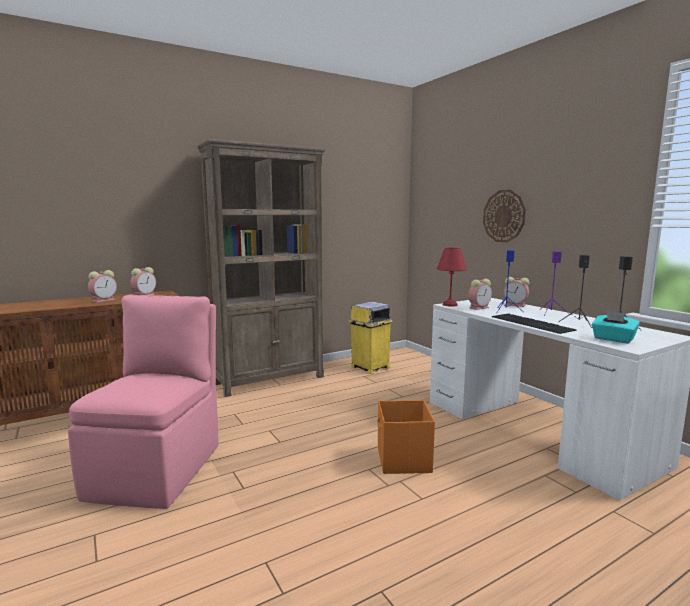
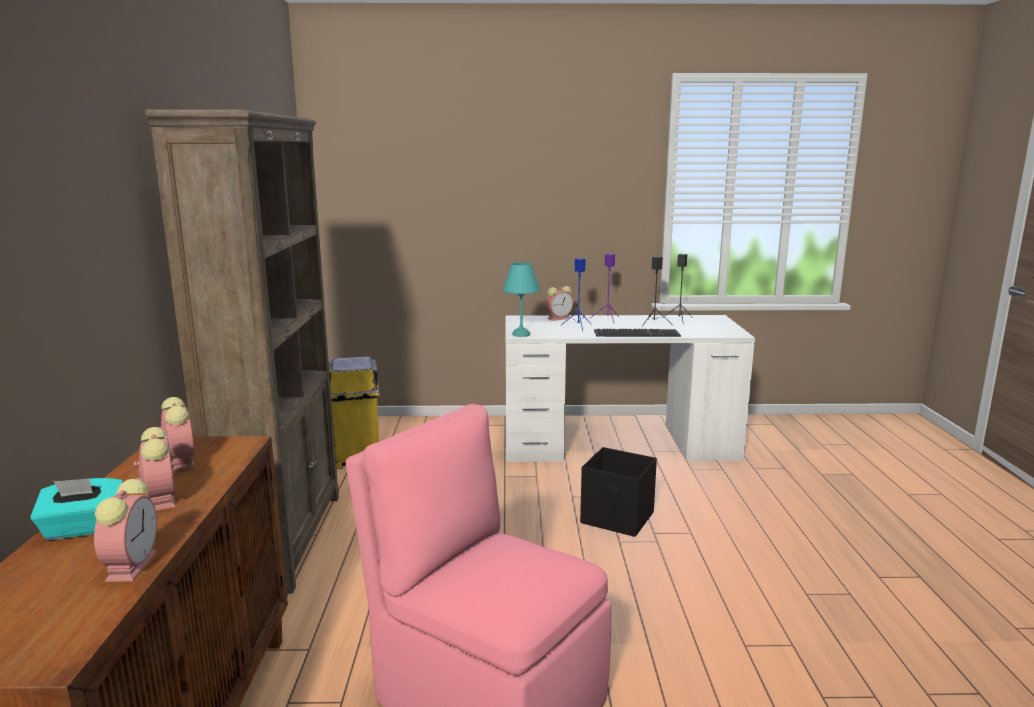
camera: 60 degrees left, 5 degrees up
(403, 460) = (618, 518): orange storage box -> black storage box
(450, 305) = (521, 334): red table lamp -> turquoise table lamp
(479, 308) = (551, 330): alarm clock -> alarm clock (132, 565)
(504, 216) = (495, 213): wall clock -> none
(613, 339) = (712, 330): turquoise tissue box -> turquoise tissue box (83, 529)

